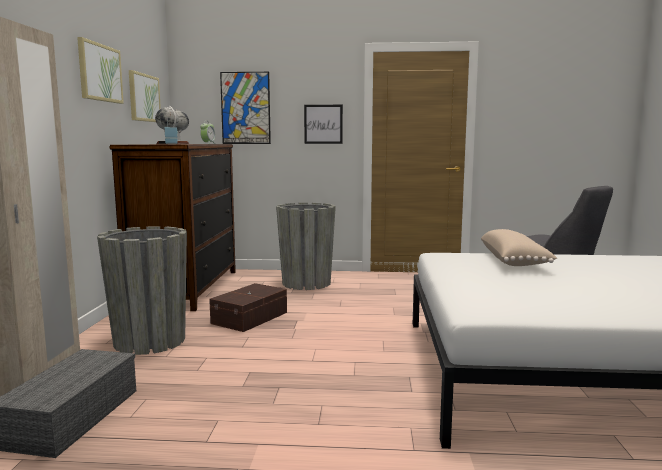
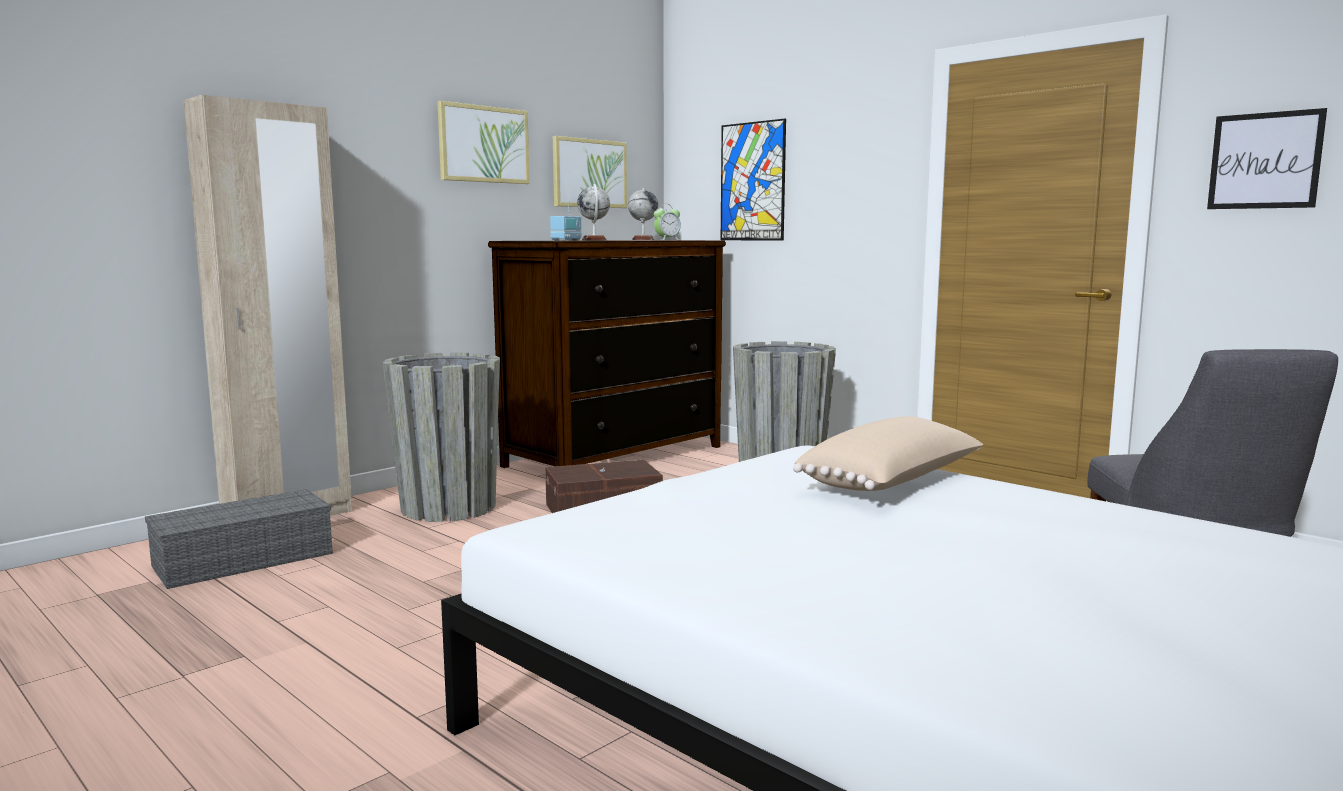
camera: 40 degrees right, 0 degrees up
(323, 124) = (862, 205): picture -> picture (1265, 160)

